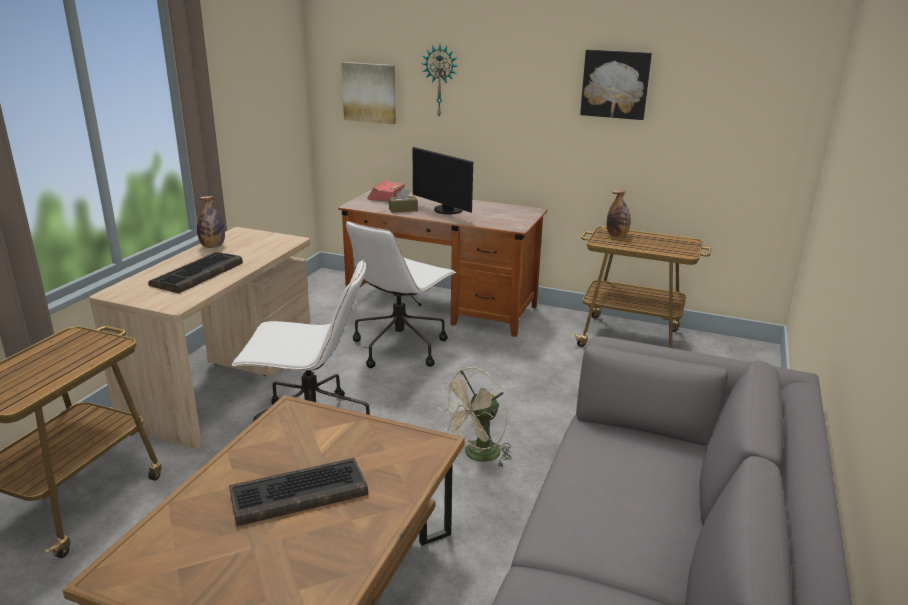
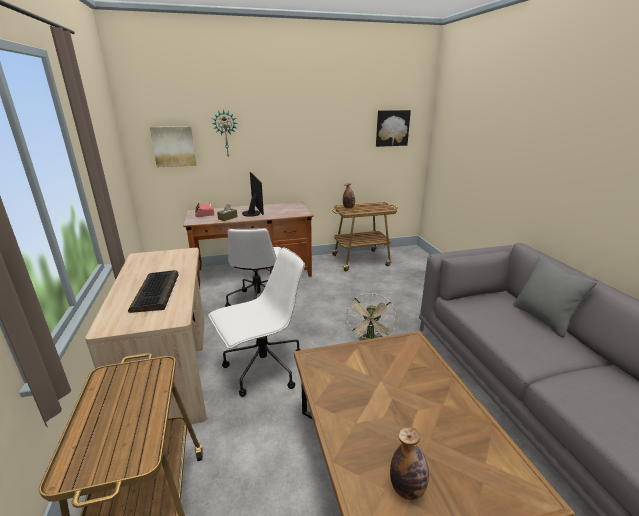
camera: 35 degrees left, 0 degrees up
(213, 246) = (135, 271): bottle -> bottle (407, 488)
(297, 494) = (395, 406): keyboard -> none
(446, 210) = (253, 213): monitor -> monitor turned 120 degrees counterclockwise
(615, 84) = (332, 126): picture -> picture (392, 128)
(690, 506) = (542, 319): none -> grey pillow

